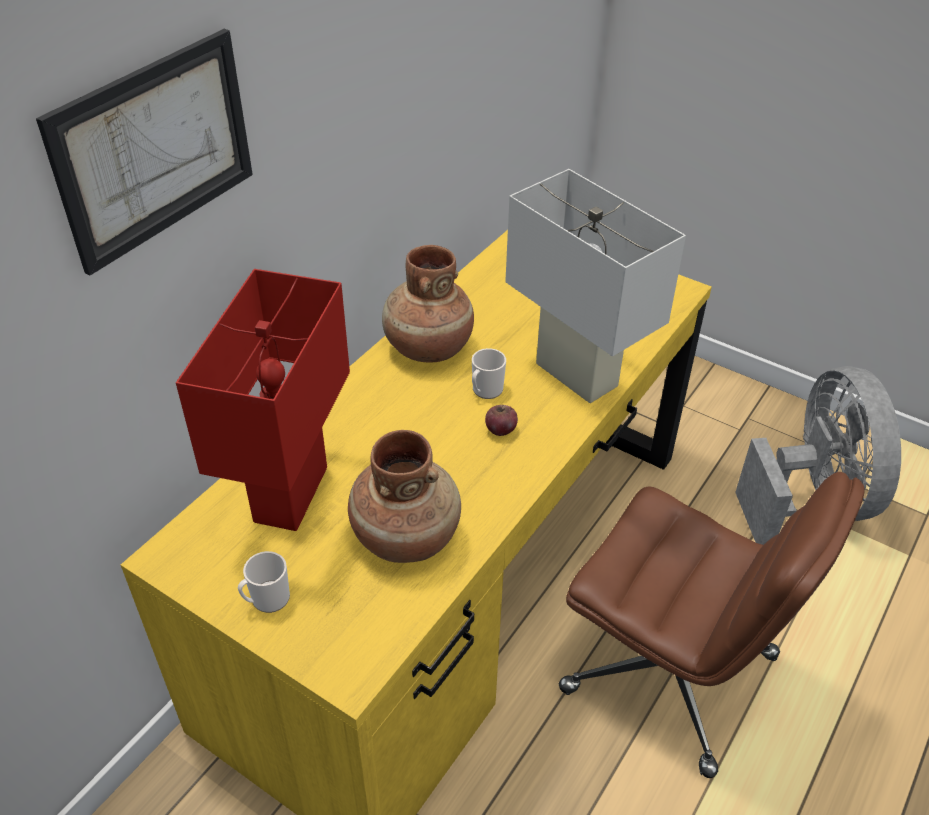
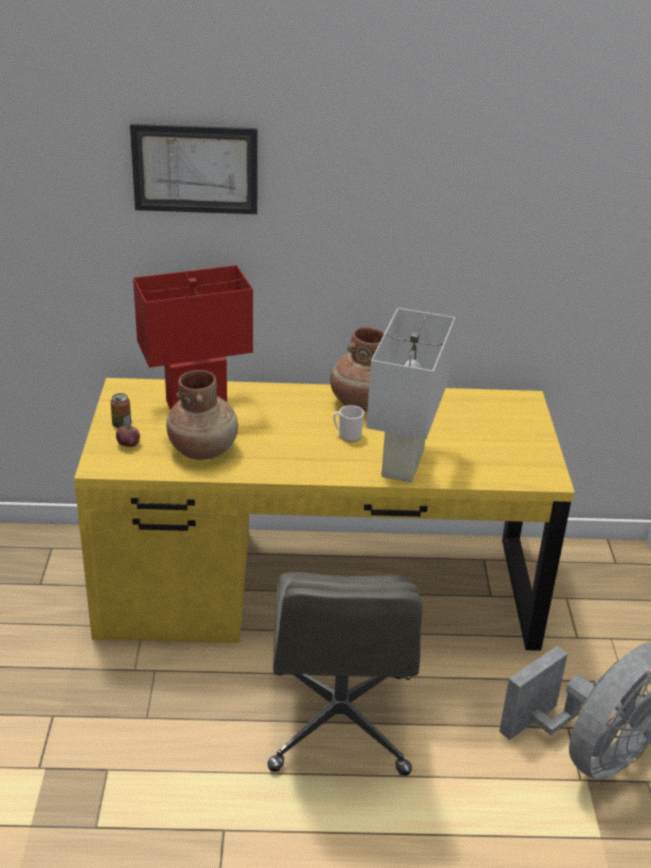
camera: 55 degrees right, 10 degrees down
(266, 600) = (121, 425): mug -> can
(500, 430) = (319, 452): apple -> apple (128, 444)
(672, 674) = (339, 723): brown office chair -> grey office chair

